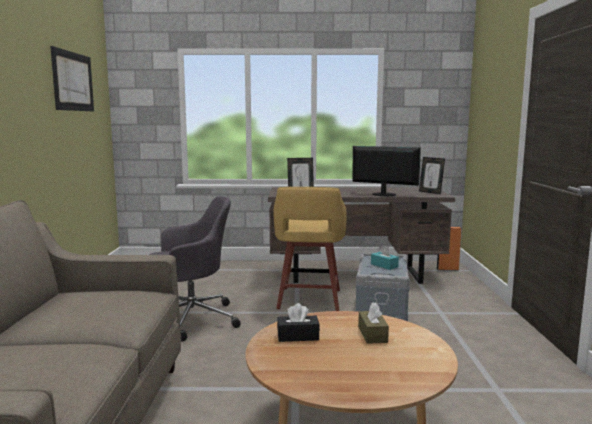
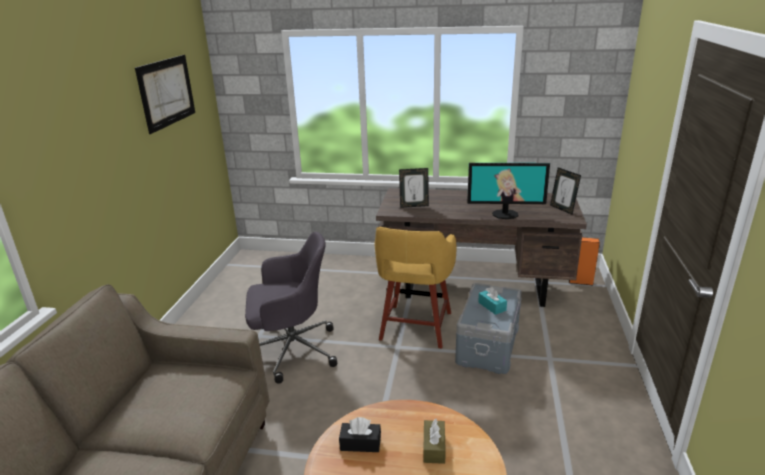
camera: 10 degrees right, 15 degrees up
(383, 194) = (505, 214): monitor -> monitor turned 150 degrees clockwise

